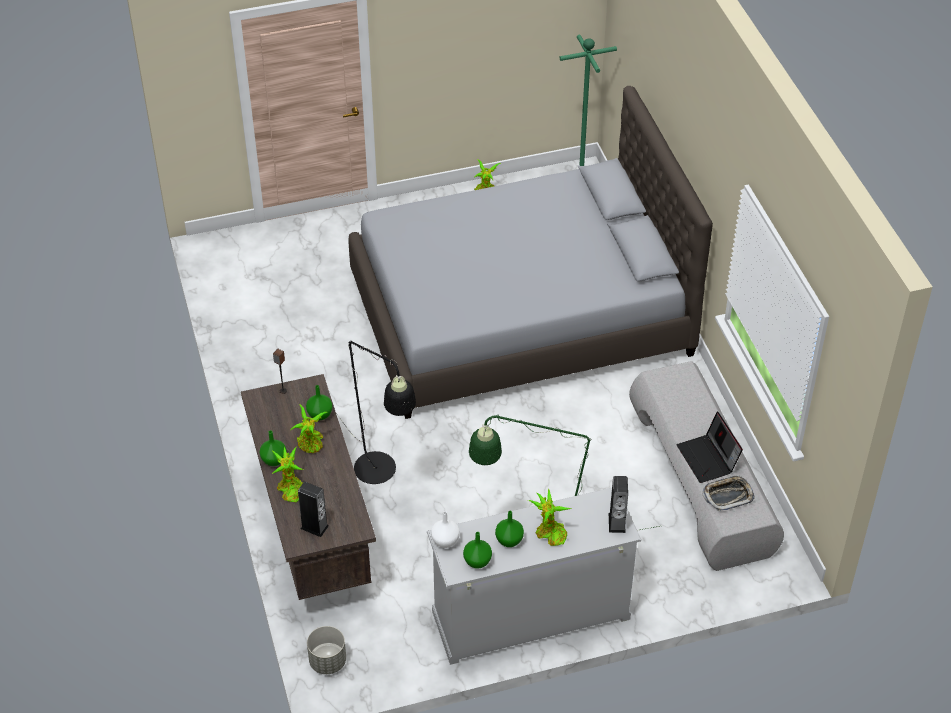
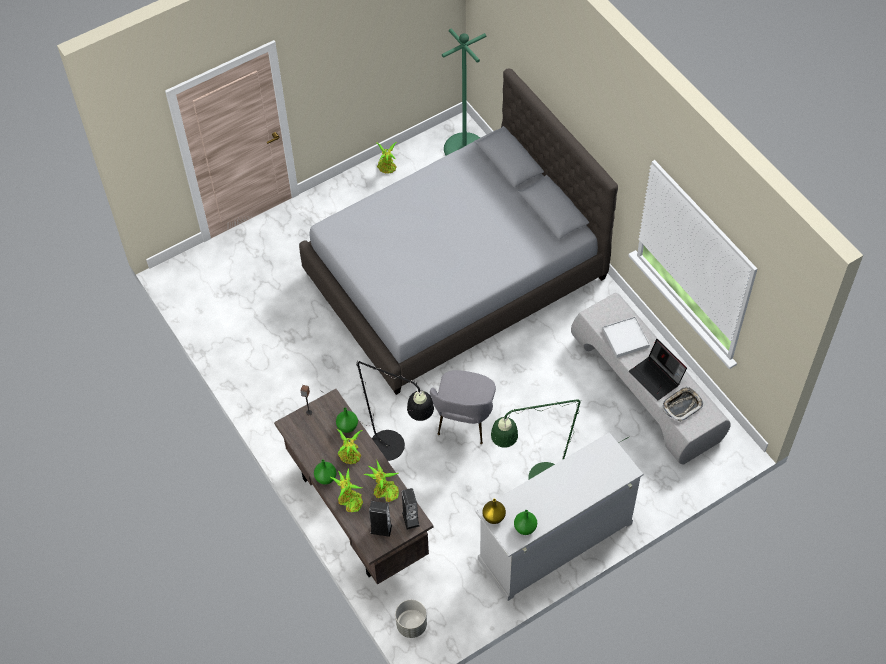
camera: 15 degrees left, 10 degrees up
(446, 541) = (494, 517): white vase -> yellow vase
(470, 467) = (463, 425): none -> grey chair
(508, 540) = (542, 503): green vase -> none
(549, 534) = (572, 488): potted plant -> potted plant (384, 491)
(616, 523) = (620, 464): speaker -> speaker (410, 519)
(686, 410) = (625, 338): none -> white tray

